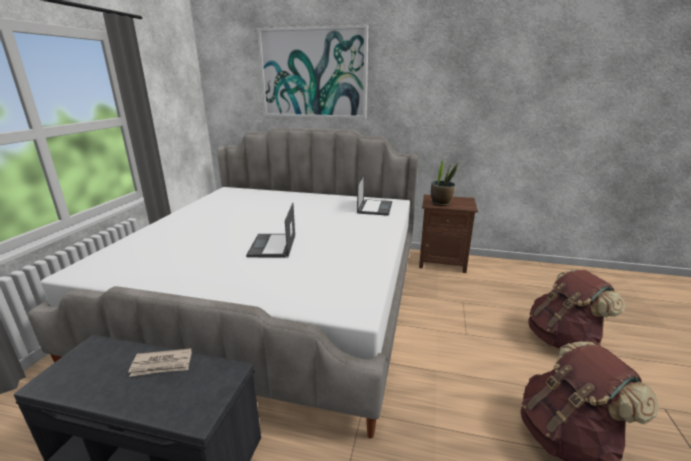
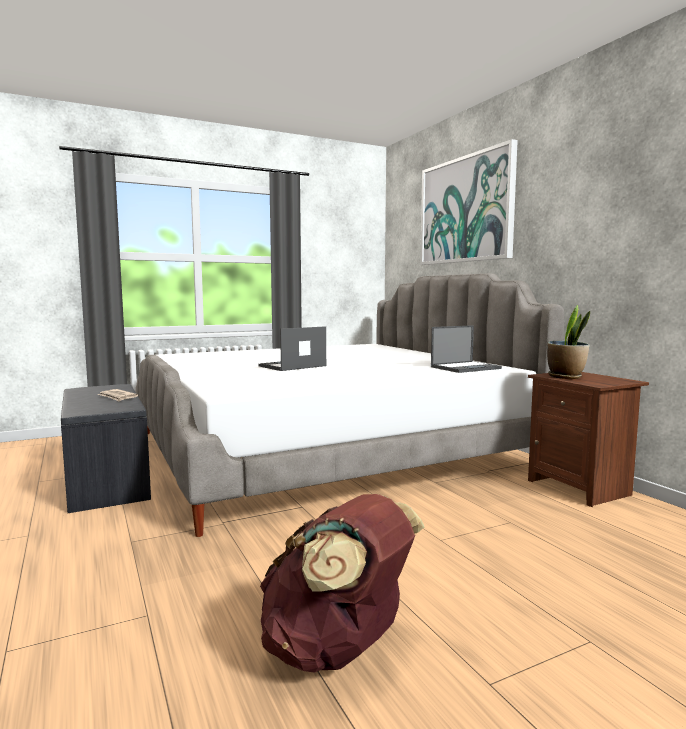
camera: 50 degrees right, 15 degrees down
(562, 339) = (578, 612): brown backpack -> none

